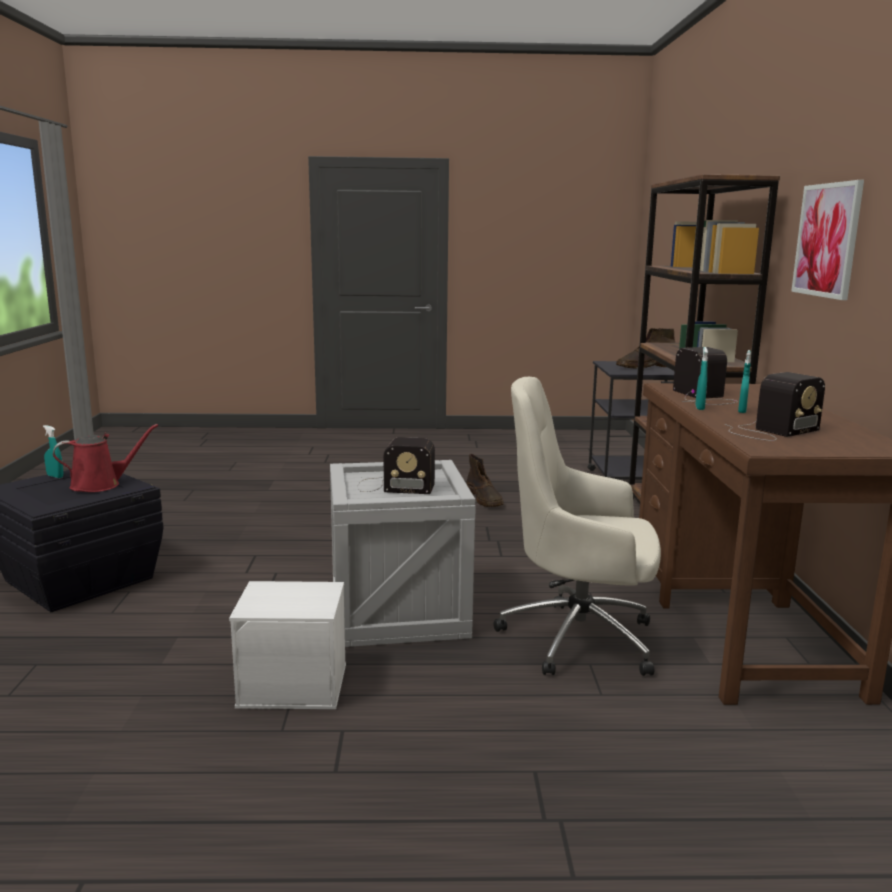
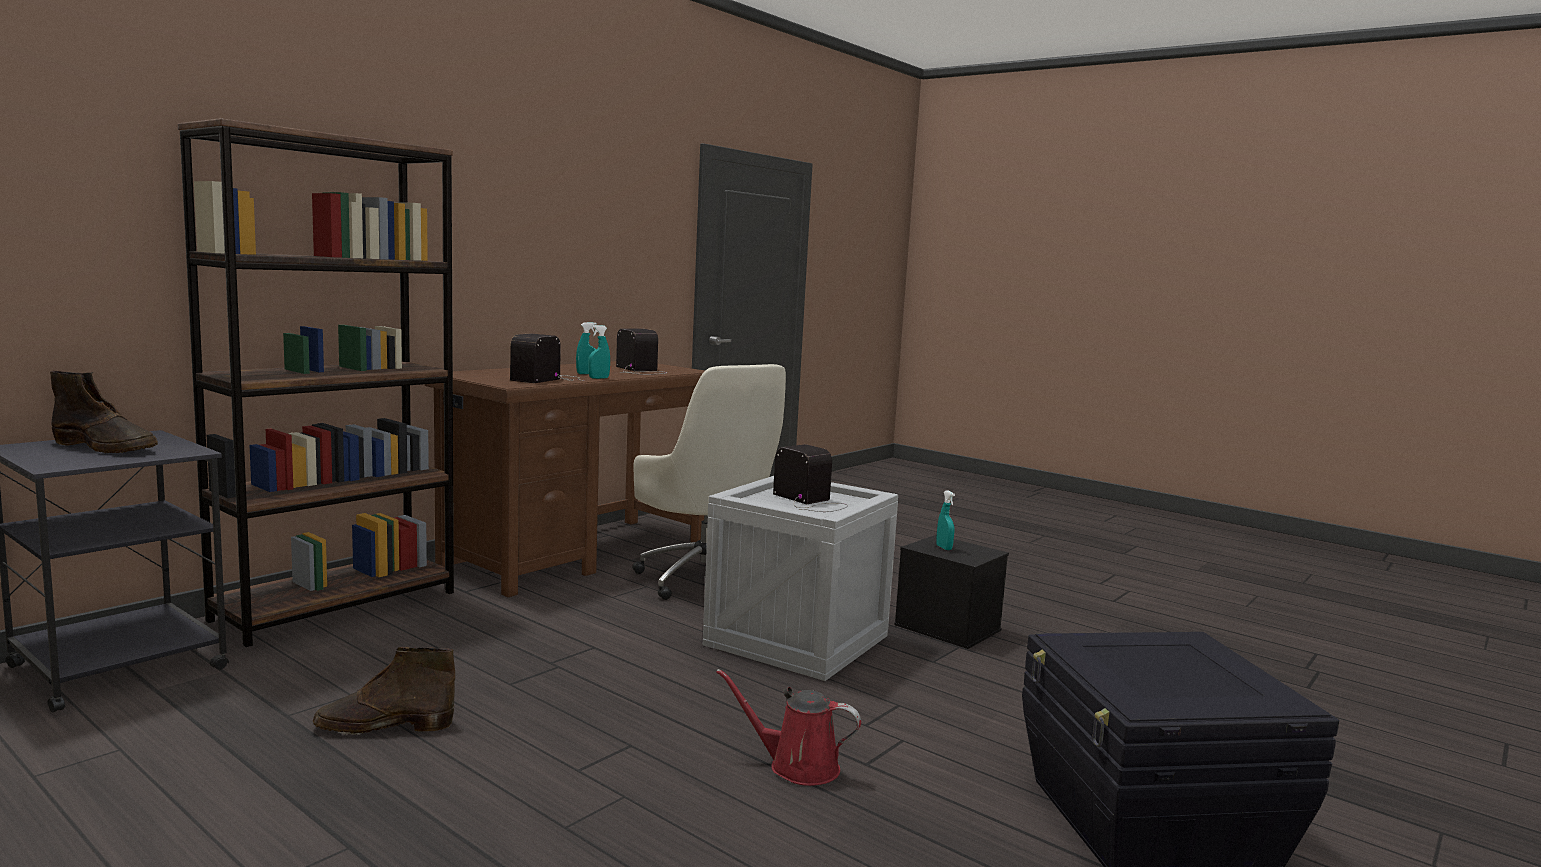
camera: 140 degrees left, 5 degrees down
(55, 476) = (1204, 703): turquoise spray bottle -> turquoise spray bottle (944, 548)
(100, 485) = (1118, 659): red watering can -> red watering can (797, 766)
(294, 685) = (946, 627): white storage box -> black storage box
(484, 499) = (383, 726): brown boot -> brown boot turned 120 degrees counterclockwise
(770, 431) = (640, 370): radio -> radio turned 45 degrees clockwise
(827, 240) = (482, 226): picture -> none

